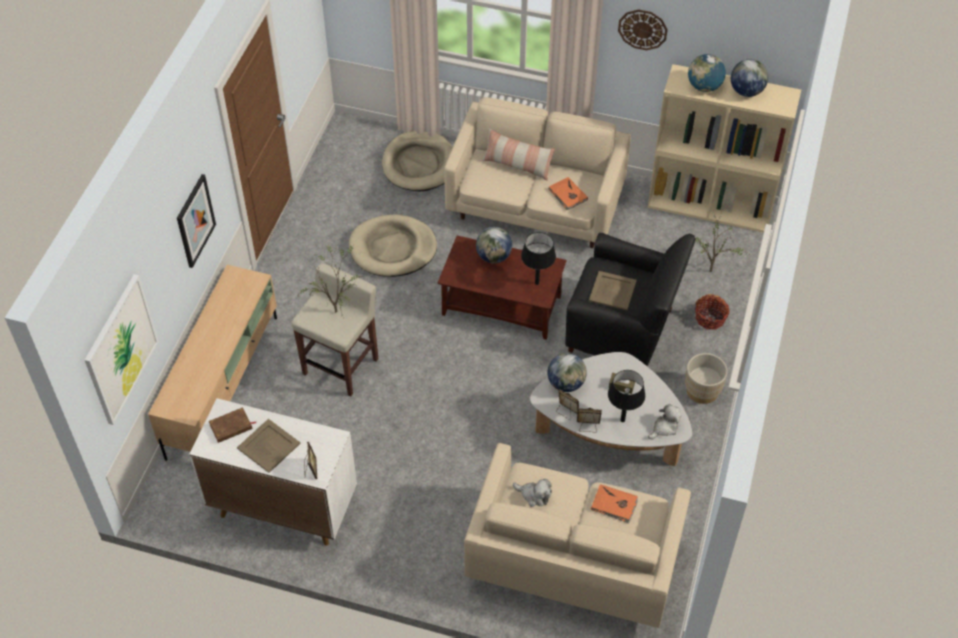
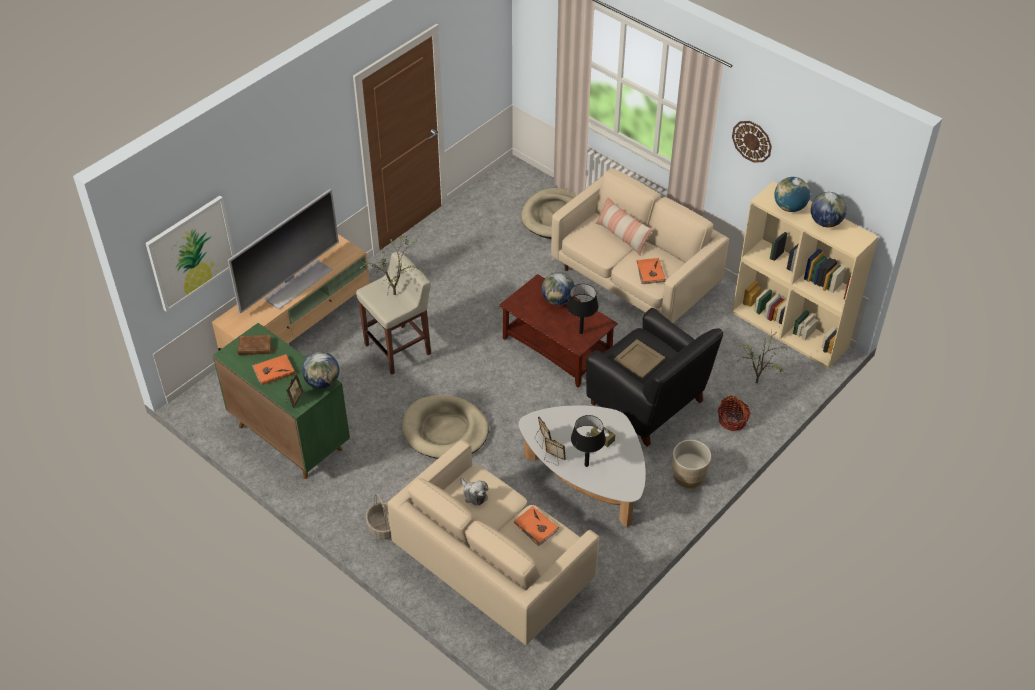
camera: 25 degrees right, 5 degrees down
(195, 221) = (305, 180): picture -> none
(216, 336) = (297, 283): none -> television
(268, 446) = (273, 370): beige tray -> orange book
(282, 506) = (289, 437): white cabinet -> green cabinet
(393, 249) = (494, 274): beige dog bed -> beige dog bed (445, 430)
(439, 564) = (383, 527): none -> basket
(566, 383) = (556, 419): globe -> globe (322, 382)
(664, 427) = (619, 484): plush toy -> none

